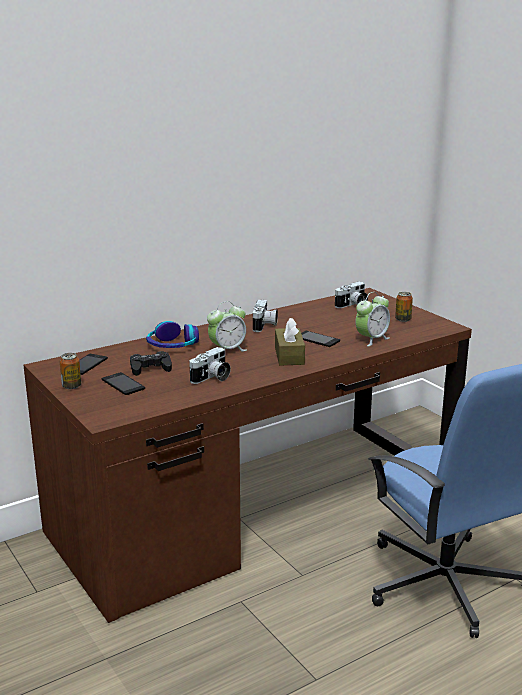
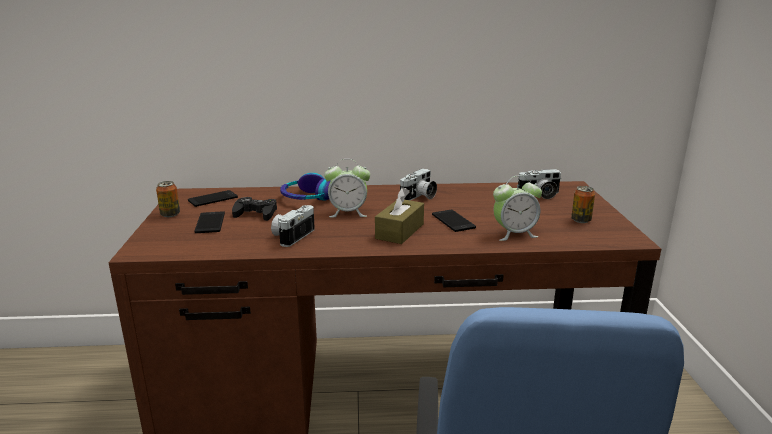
camera: 30 degrees right, 0 degrees up
(212, 378) = (292, 236): camera -> camera turned 135 degrees clockwise

